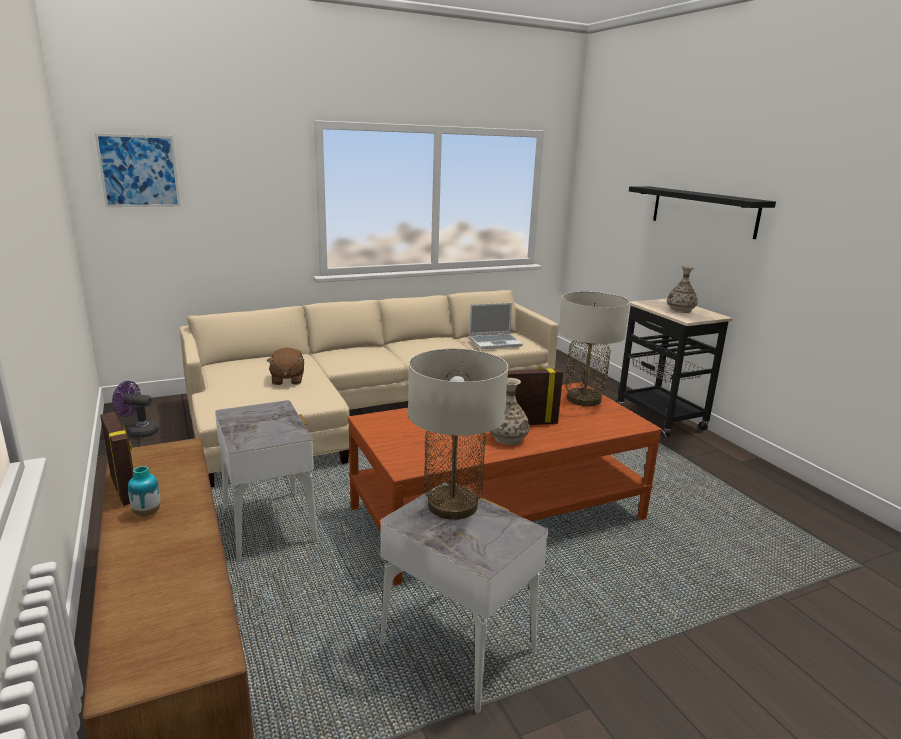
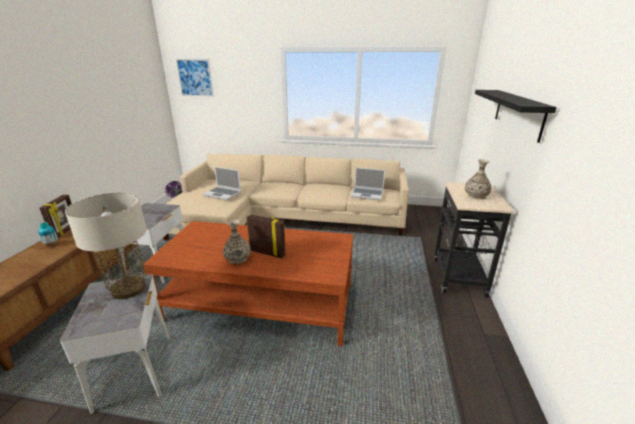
camera: 35 degrees right, 5 degrees up
(287, 380) = (223, 194): brown plush toy -> laptop
(584, 399) = (331, 246): table lamp -> none

